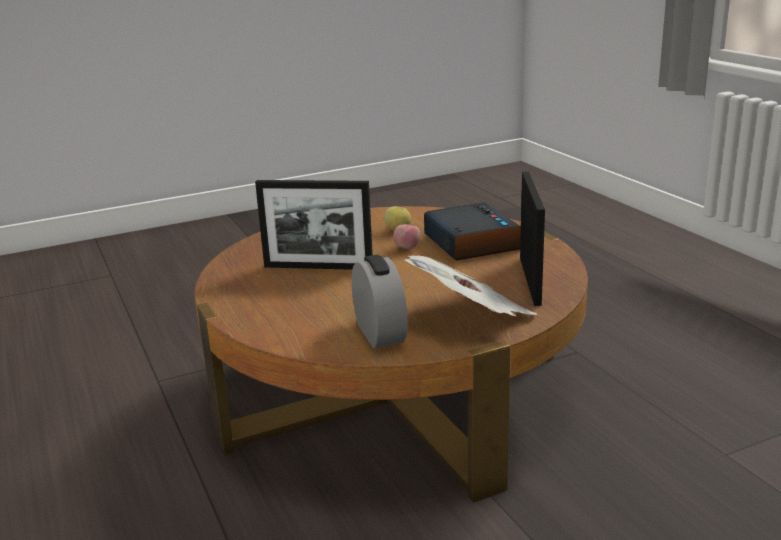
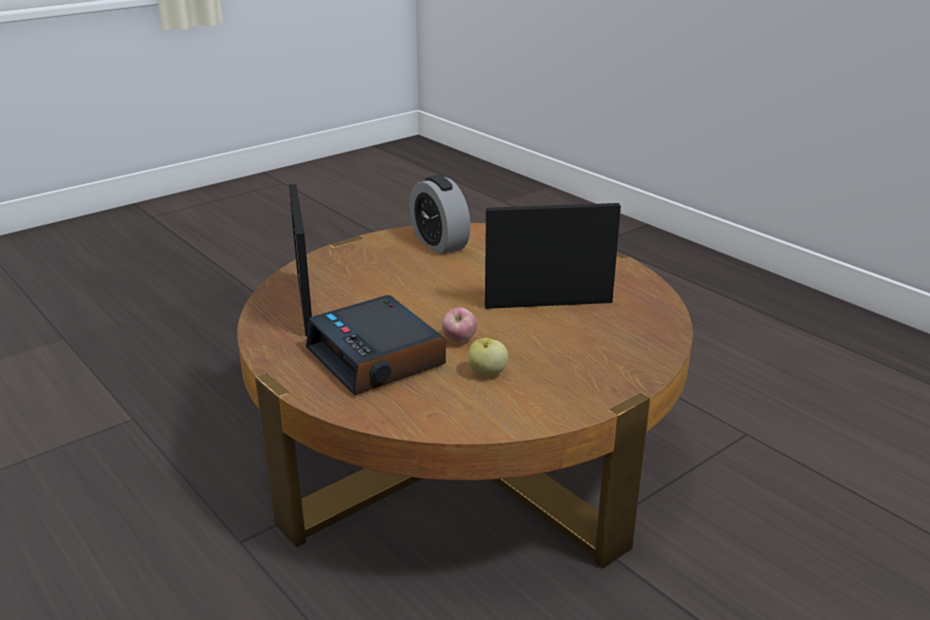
camera: 165 degrees right, 5 degrees up
(471, 318) = (364, 261): newspaper -> none

